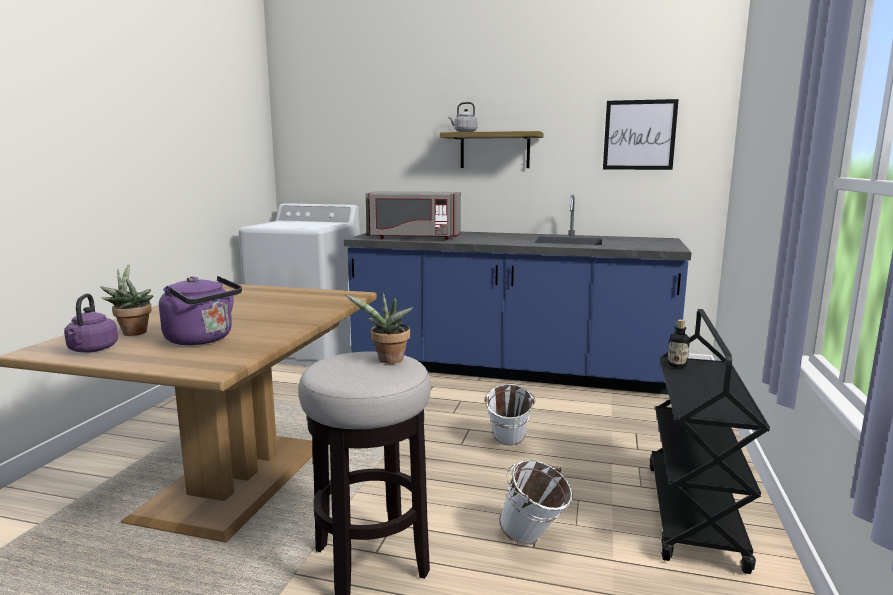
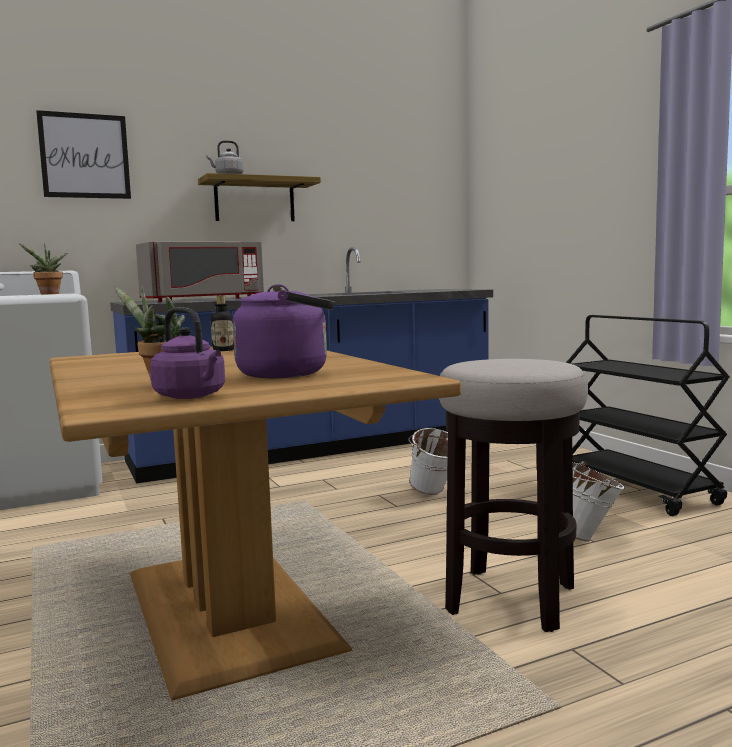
camera: 40 degrees left, 5 degrees down
(388, 361) = (516, 358): potted plant -> potted plant (49, 294)
(639, 135) = (395, 188): picture -> picture (85, 156)
(677, 365) = (591, 365): bottle -> bottle (223, 350)

